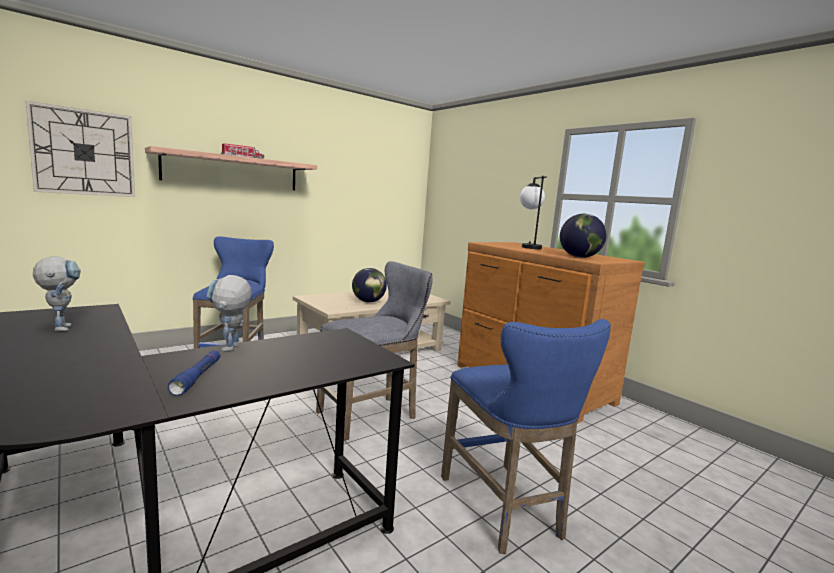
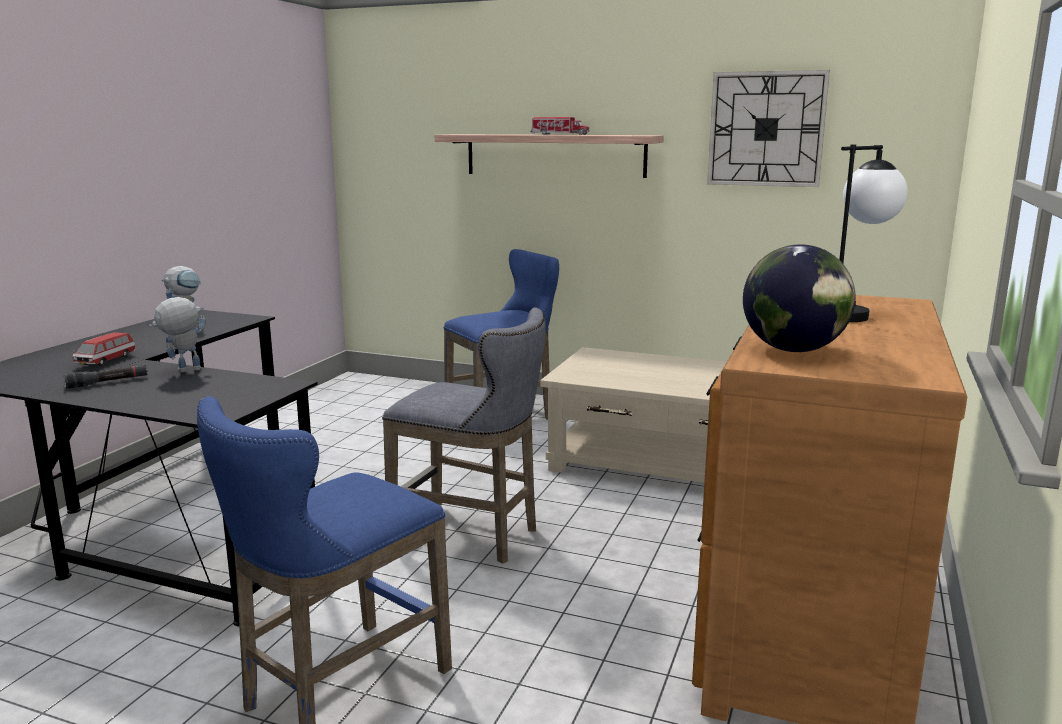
camera: 60 degrees right, 5 degrees up
(84, 152) = (402, 147): wall clock -> wall clock (766, 129)
(101, 368) = (105, 361): none -> toy car
(197, 377) = (107, 382): blue flashlight -> black flashlight
(368, 302) = (652, 377): globe -> none

